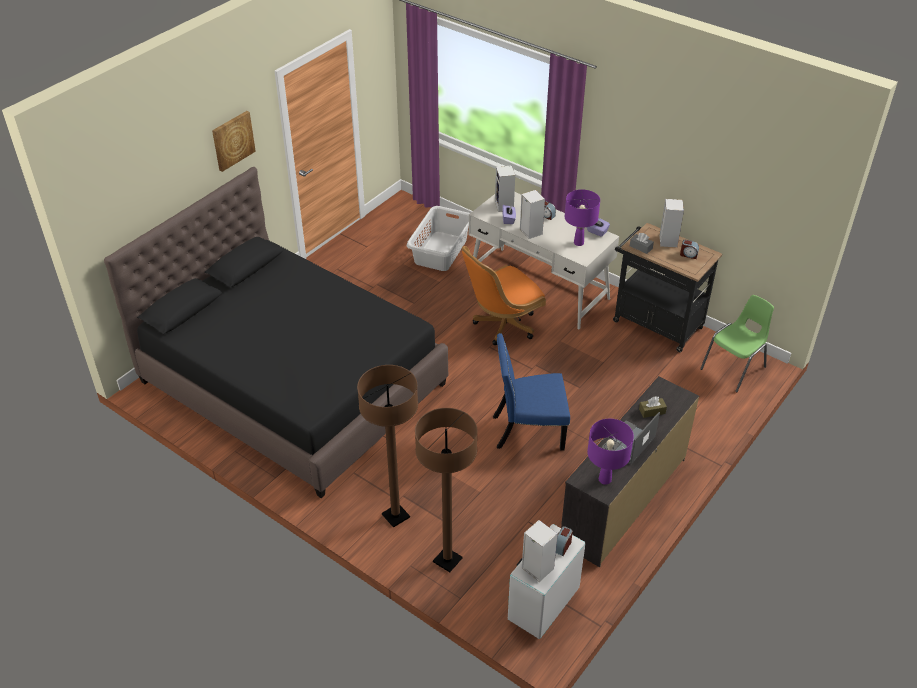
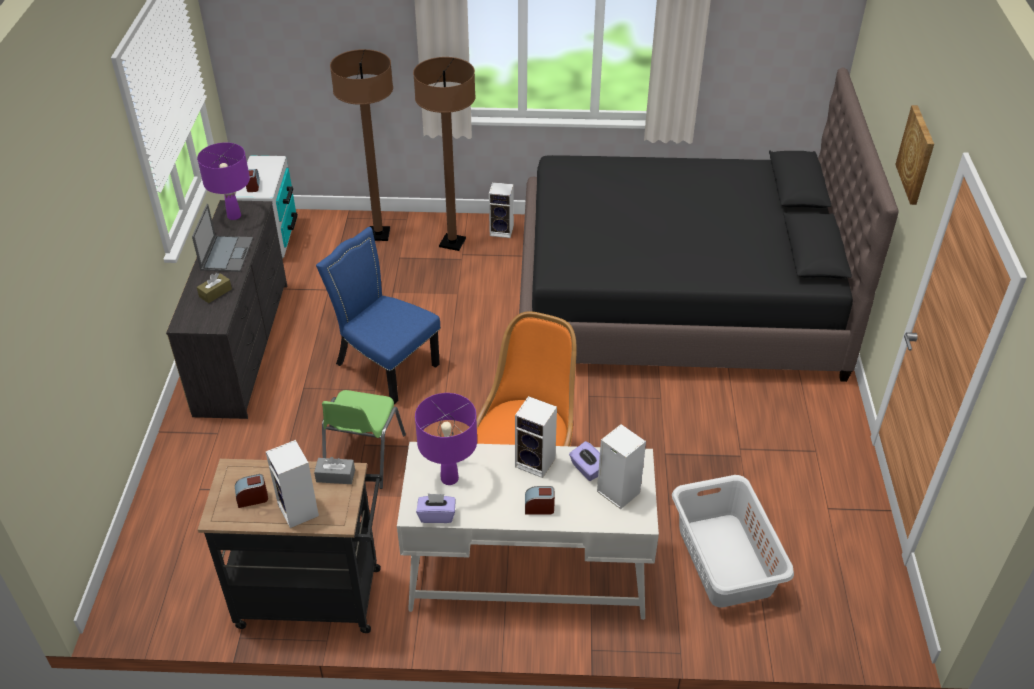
camera: 145 degrees right, 0 degrees up
(529, 431) = (387, 367): blue chair -> blue chair turned 105 degrees counterclockwise
(536, 568) = (266, 166): speaker -> speaker (502, 231)
(734, 368) = (163, 579): green chair -> green chair (363, 457)

